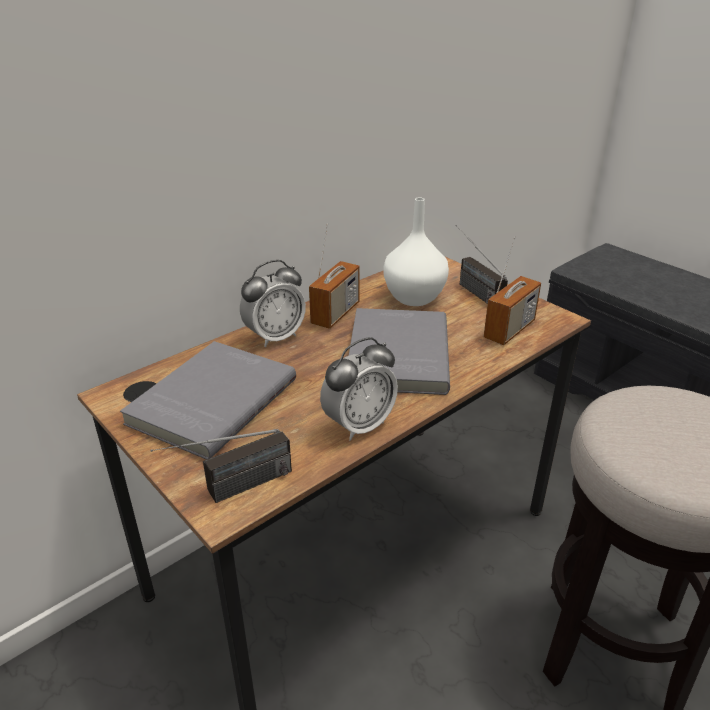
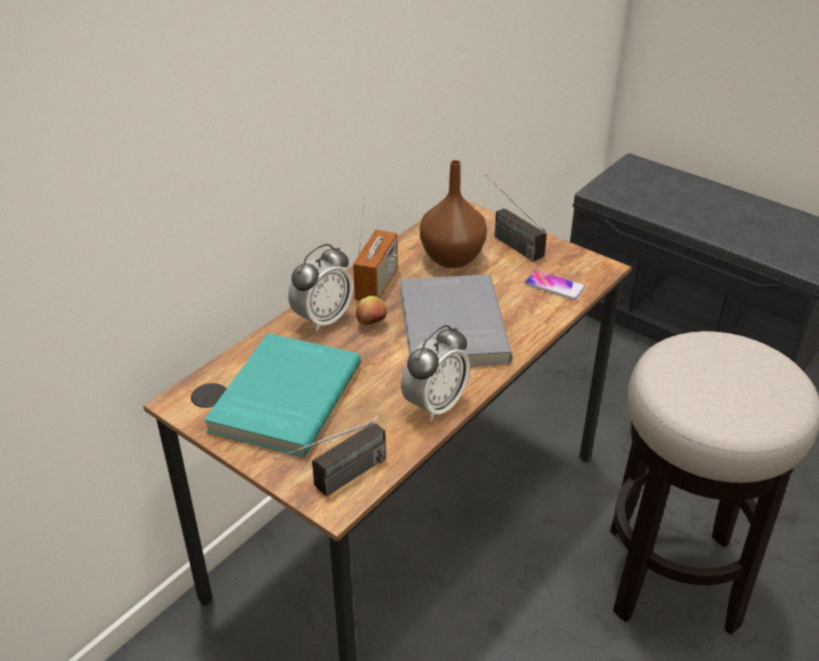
camera: 10 degrees left, 5 degrees up
(210, 401) = (283, 397): grey book -> turquoise book
(319, 345) = (371, 323): none -> apple
(414, 298) = (453, 259): white vase -> brown vase
(509, 330) = (554, 286): radio -> phone

